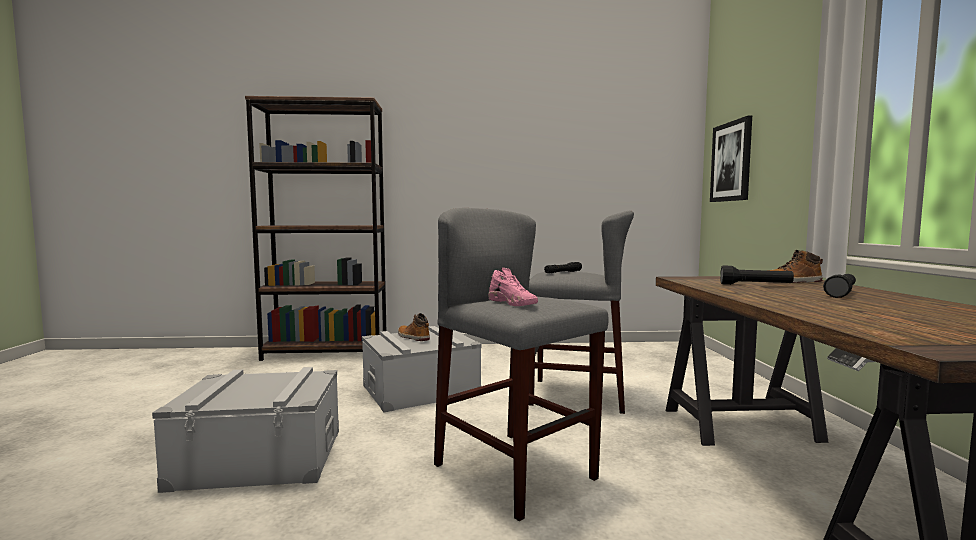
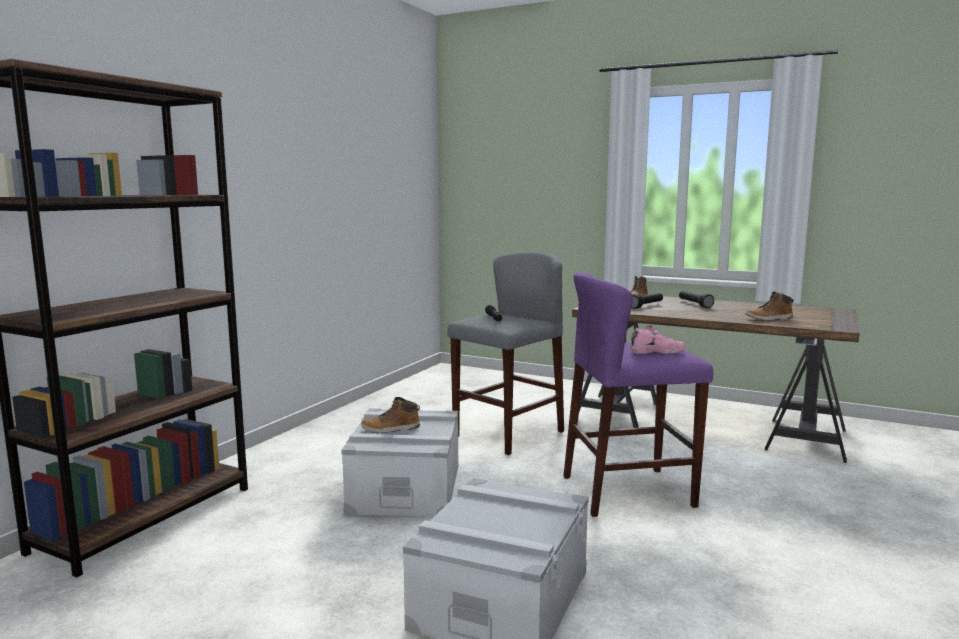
camera: 60 degrees left, 5 degrees up
(514, 472) = (628, 491): grey stool -> purple stool
(731, 161) = (488, 189): picture -> none
(861, 317) = (769, 319): none -> boot

